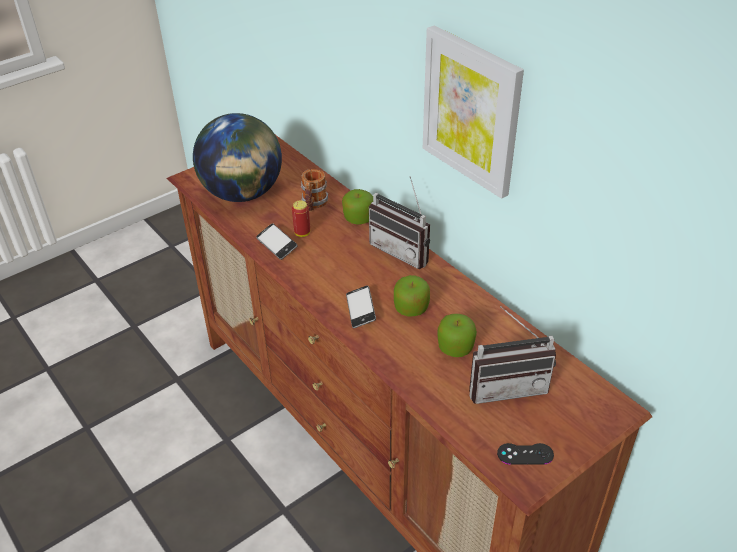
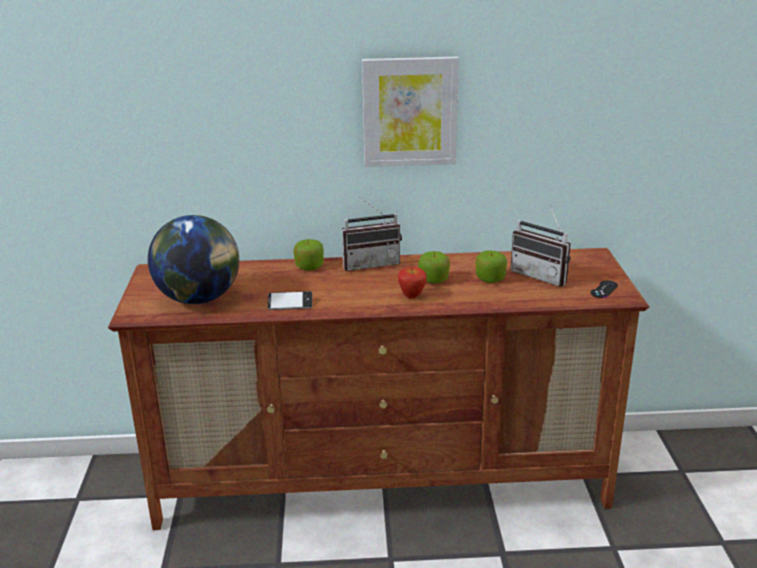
camera: 55 degrees left, 15 degrees down
(302, 233) = (292, 291): can -> none
(313, 204) = (264, 277): mug -> none
(360, 310) = (412, 296): phone -> apple
(506, 385) = (542, 275): radio -> radio turned 105 degrees clockwise

